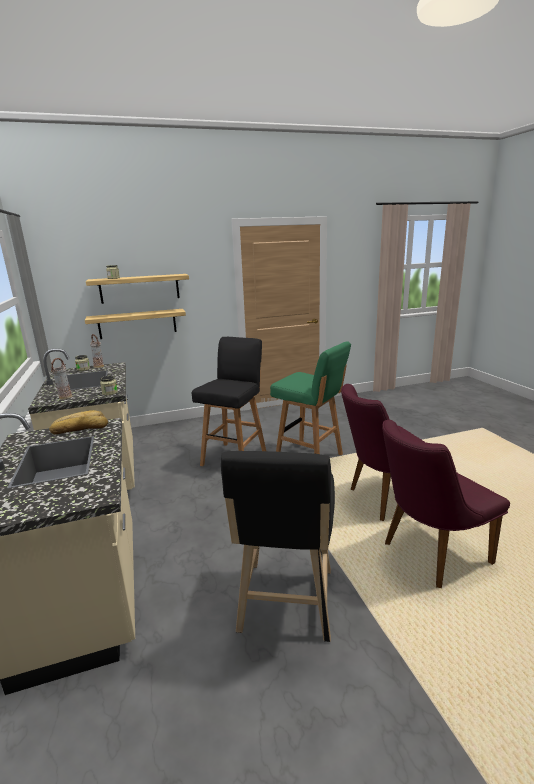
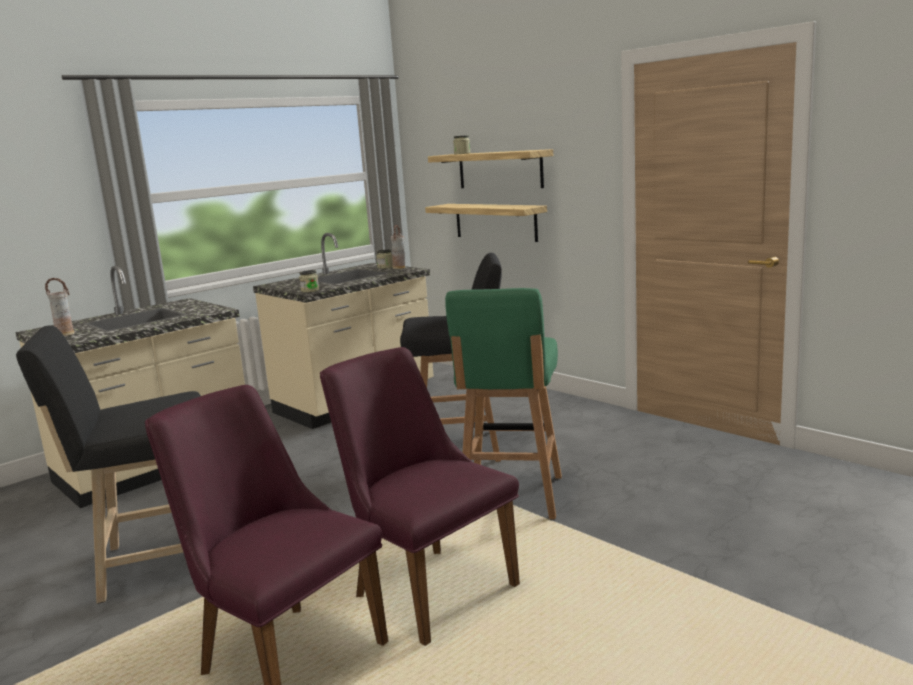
camera: 65 degrees right, 5 degrees down
(65, 397) = (287, 285): vase -> vase (65, 334)
(80, 428) = (205, 307): bread -> none

